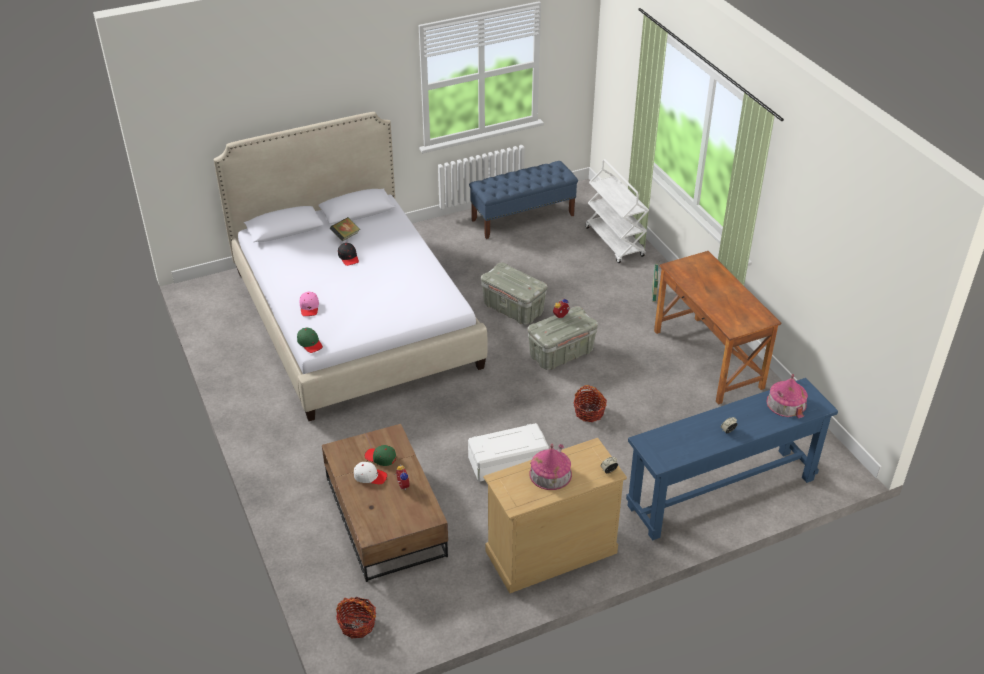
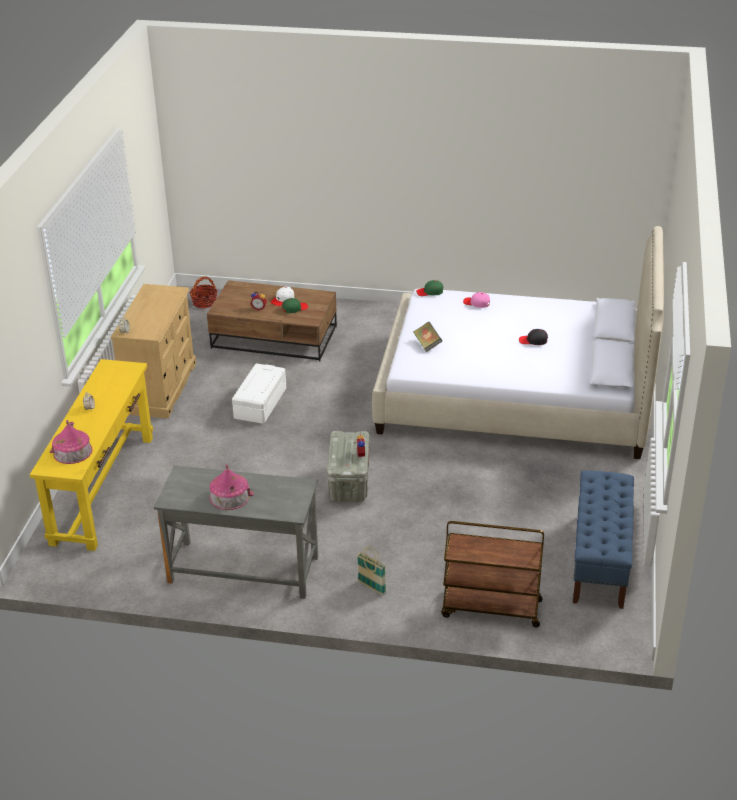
camera: 125 degrees right, 5 degrees down
(345, 236) = (570, 350): book -> book (427, 344)
(513, 309) = (441, 483): grey storage box -> none
(550, 474) = (154, 310): toy house -> toy house (229, 496)
(589, 412) = (262, 465): basket -> none
(615, 242) = (490, 609): white cart -> brown cart
(708, 359) = (243, 570): brown desk -> grey desk
(721, 492) = (103, 489): blue console table -> yellow console table

